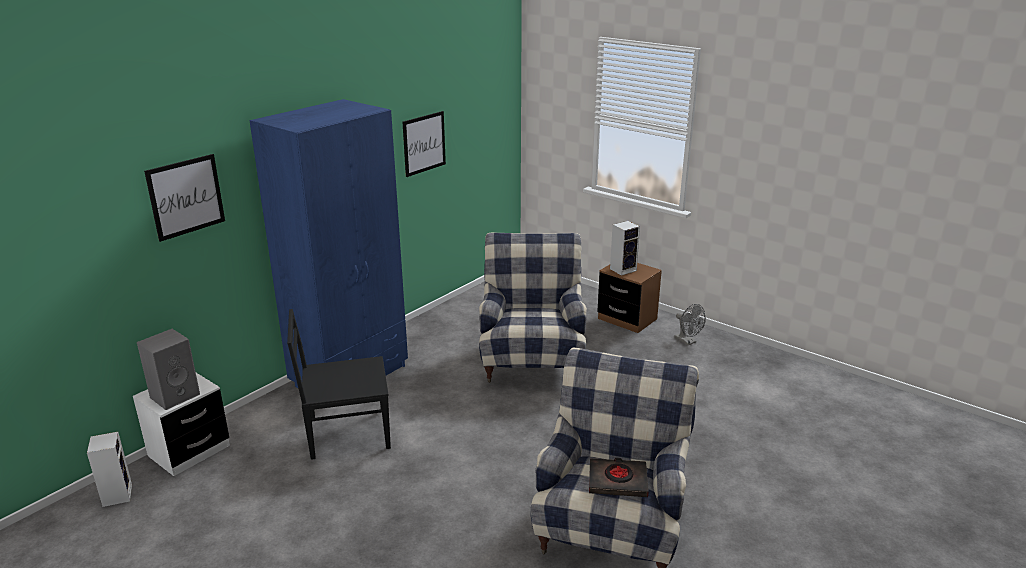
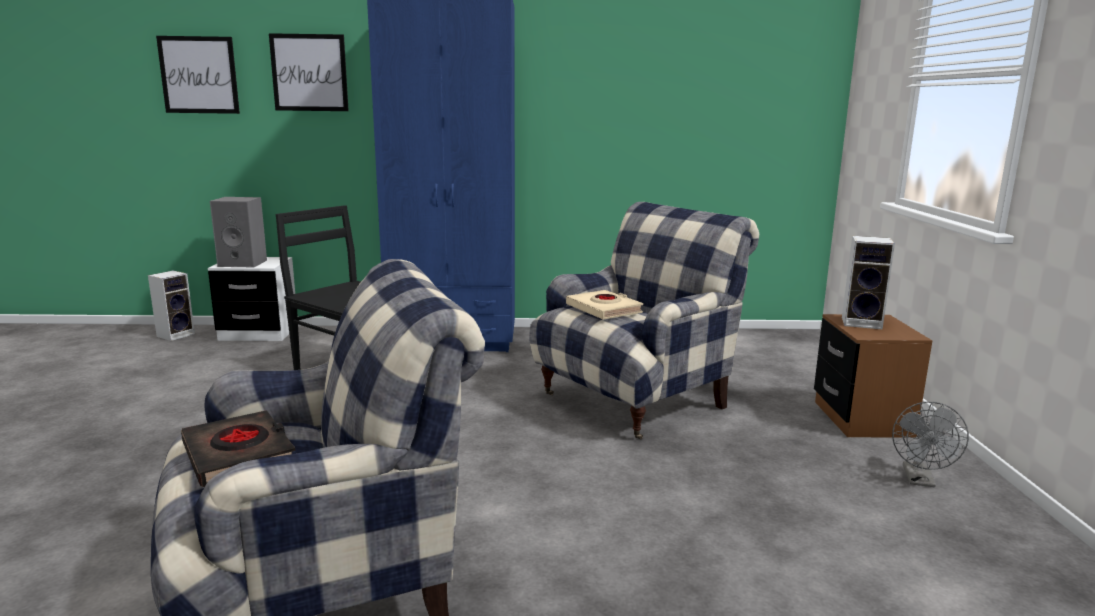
camera: 50 degrees right, 10 degrees down
(424, 143) = (645, 97): picture -> picture (199, 75)
(529, 317) = (604, 310): none -> beige book

